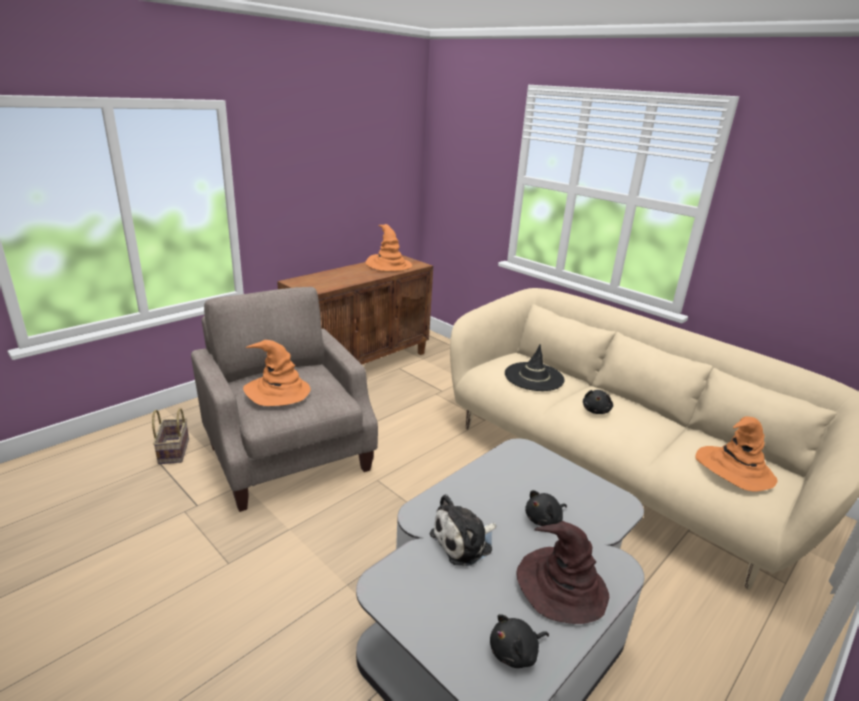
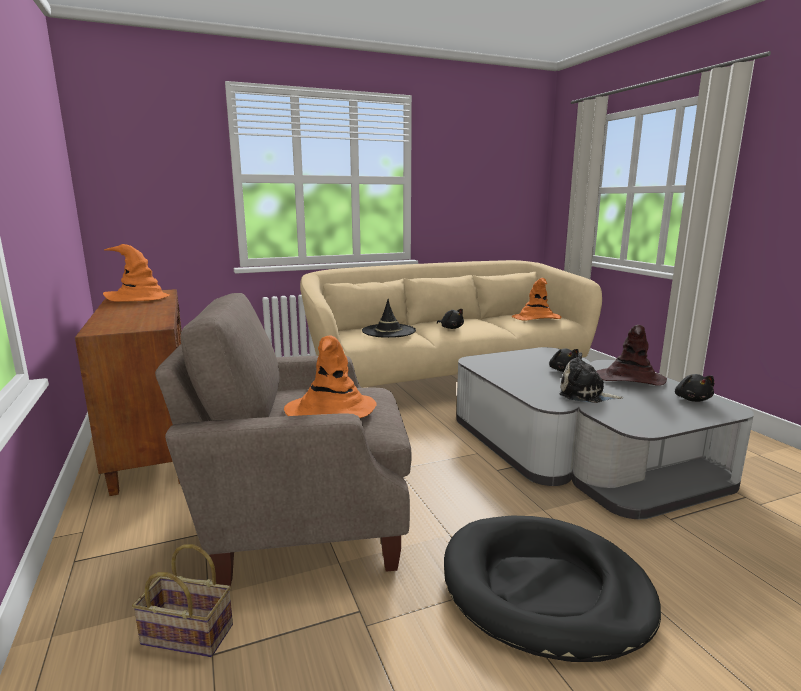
camera: 65 degrees left, 10 degrees down
(229, 595) = (544, 589): none -> black dog bed
(464, 542) = (585, 394): plush toy -> plush toy turned 120 degrees clockwise

